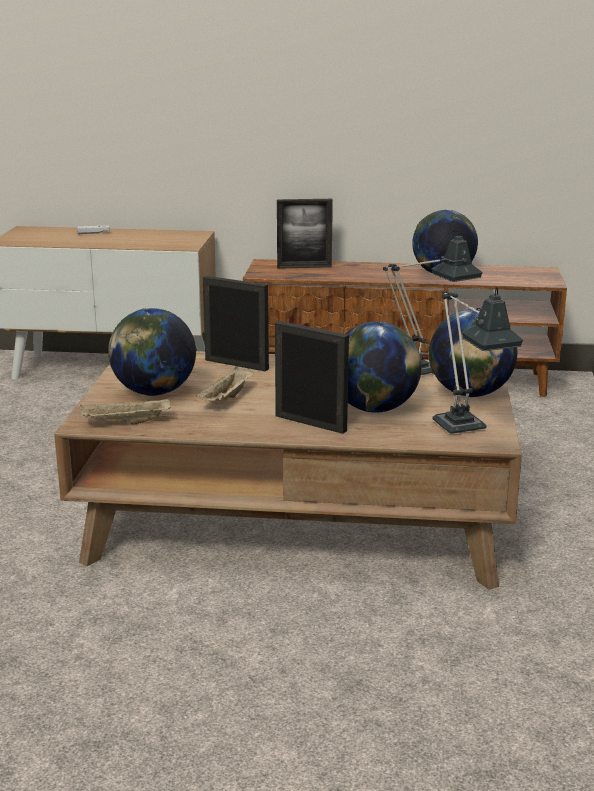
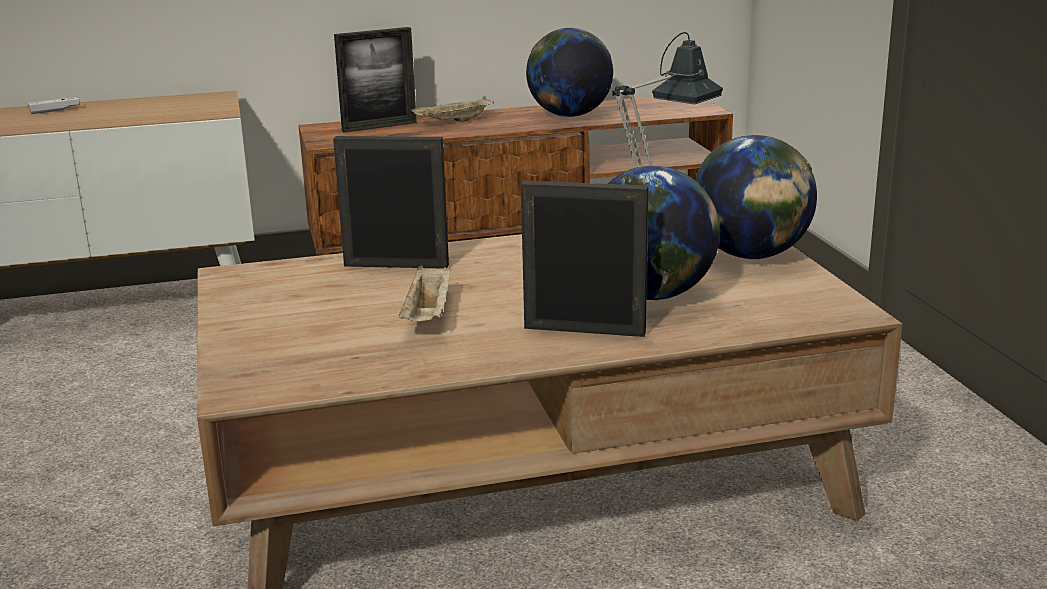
camera: 20 degrees left, 0 degrees up
(125, 423) = (304, 378): beige tray -> beige tray (453, 122)
(154, 393) = (309, 325): globe -> none
(464, 430) = (797, 304): table lamp -> none

